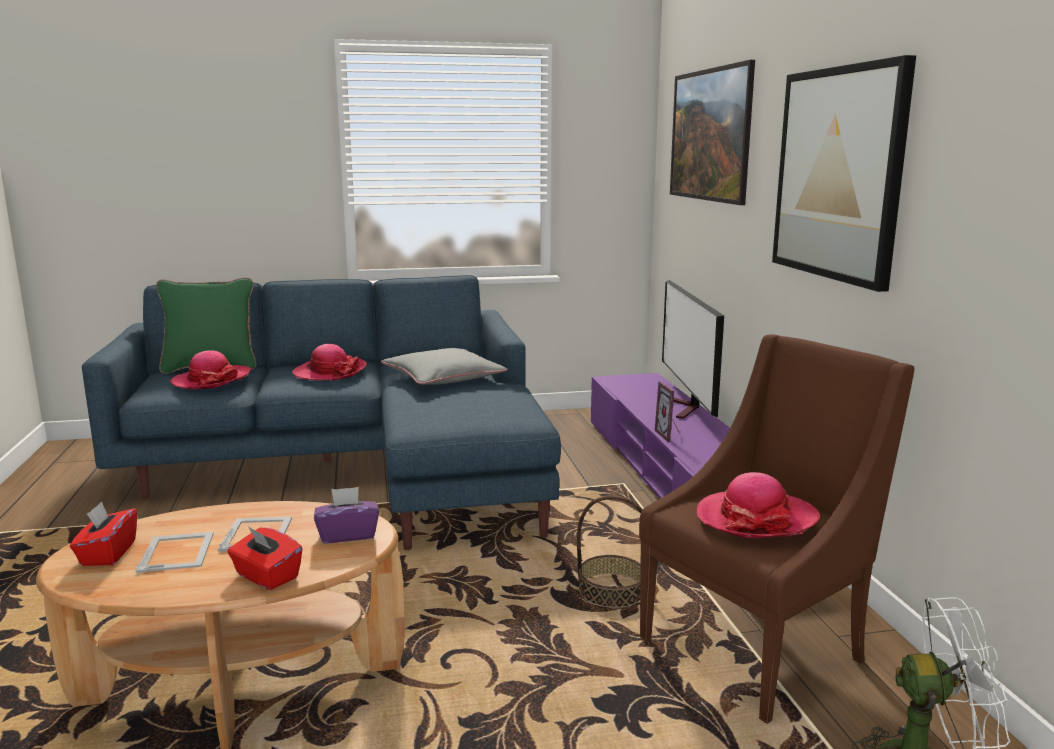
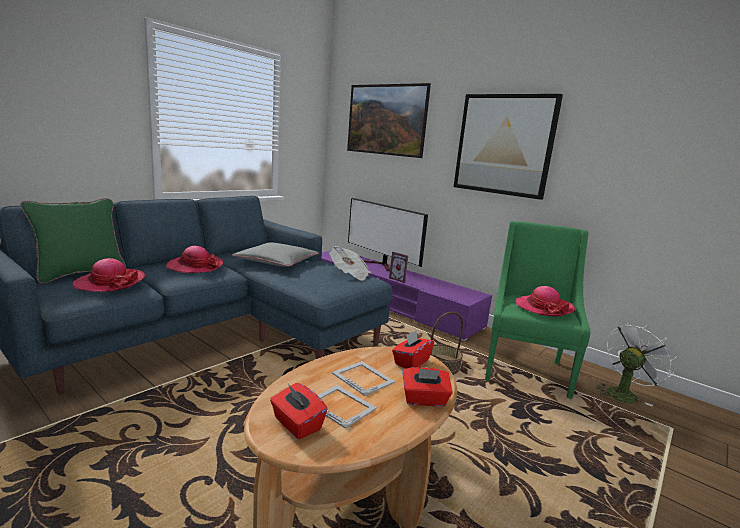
camera: 40 degrees left, 0 degrees up
(347, 535) = (411, 362): purple tissue box -> red tissue box
(507, 408) = (349, 274): none -> newspaper
(757, 648) = (524, 370): brown armchair -> green armchair

